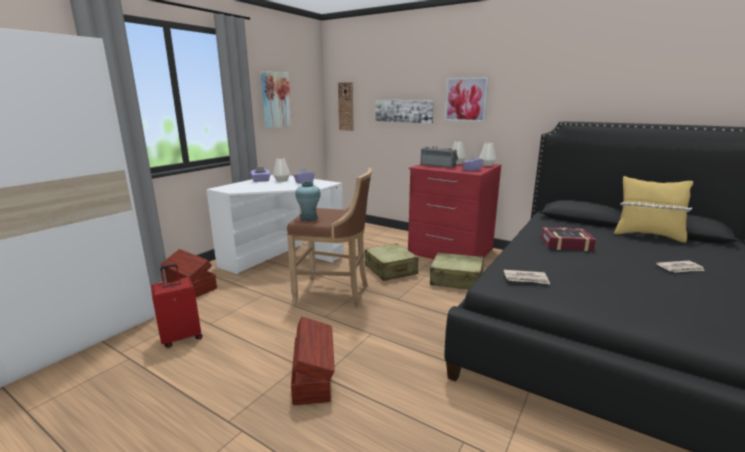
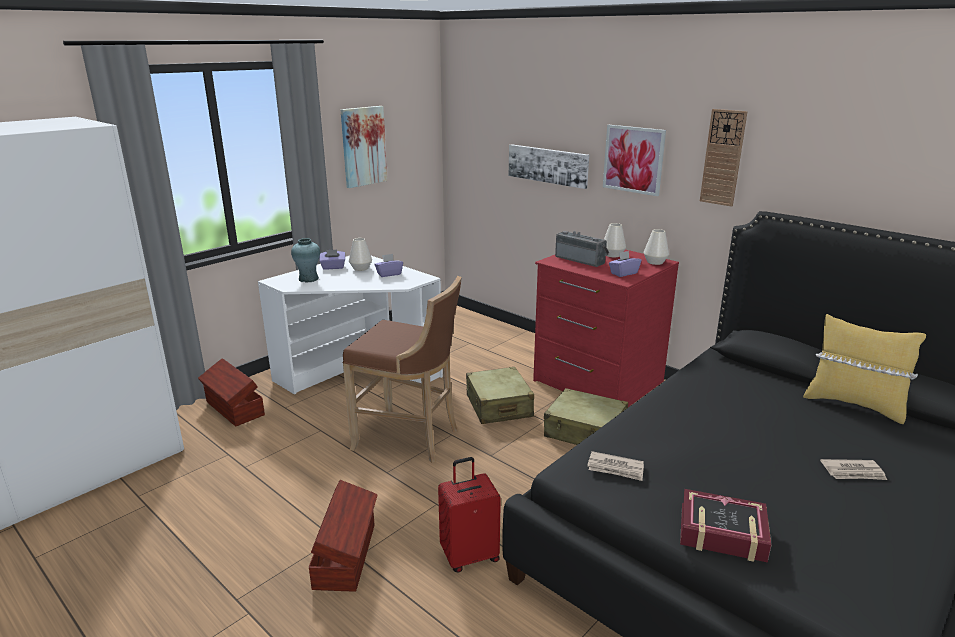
camera: 10 degrees right, 5 degrees up
(182, 337) = (208, 483): red suitcase -> red suitcase (469, 555)
(309, 218) = (374, 341): turquoise vase -> turquoise vase (308, 279)
(346, 106) = (470, 149): wall clock -> wall clock (723, 158)
(565, 244) = (714, 411): book -> book (722, 533)

